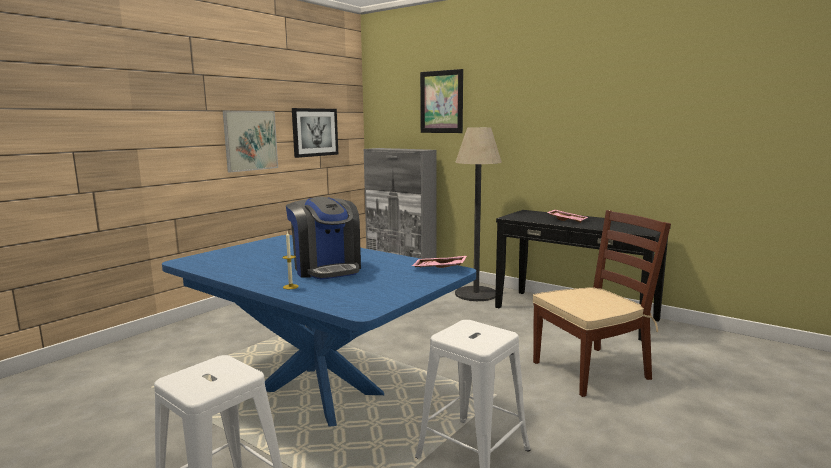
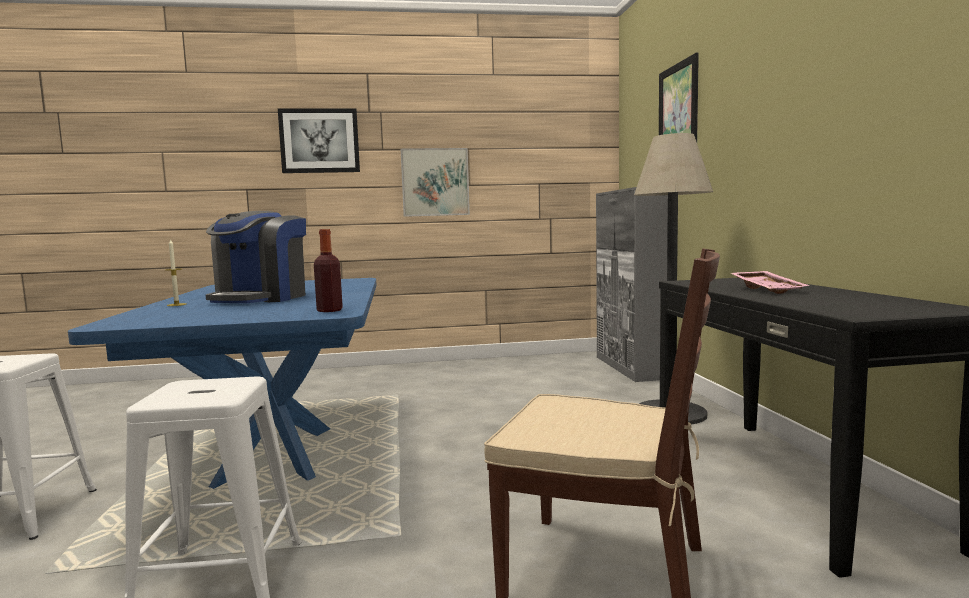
camera: 45 degrees right, 5 degrees down
(315, 132) = (531, 173): picture -> picture (319, 141)
(439, 269) = (329, 310): pink tray -> bottle

